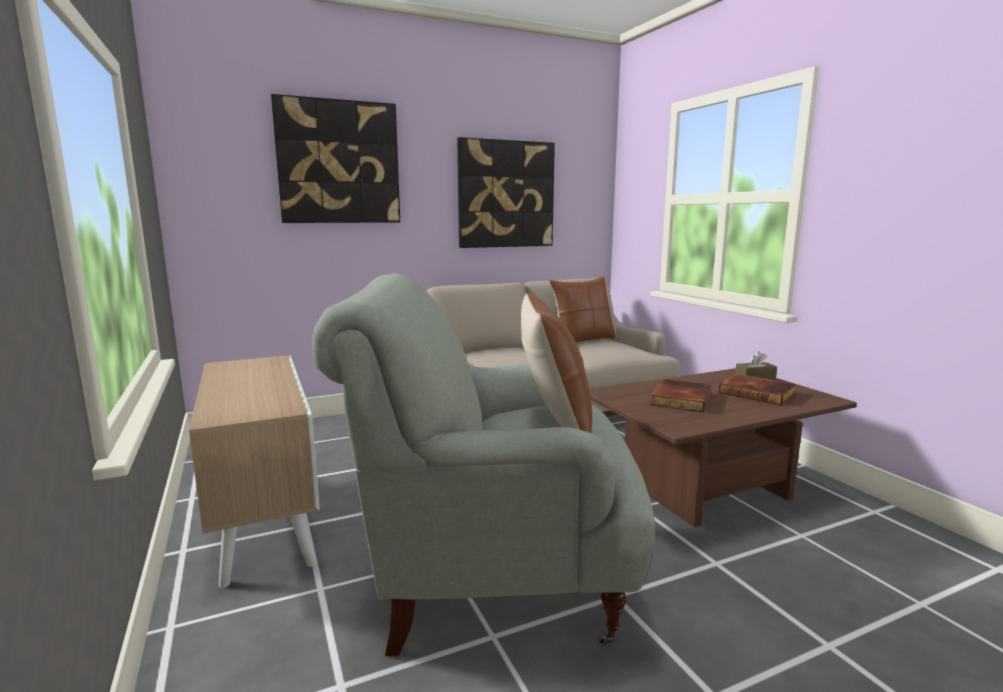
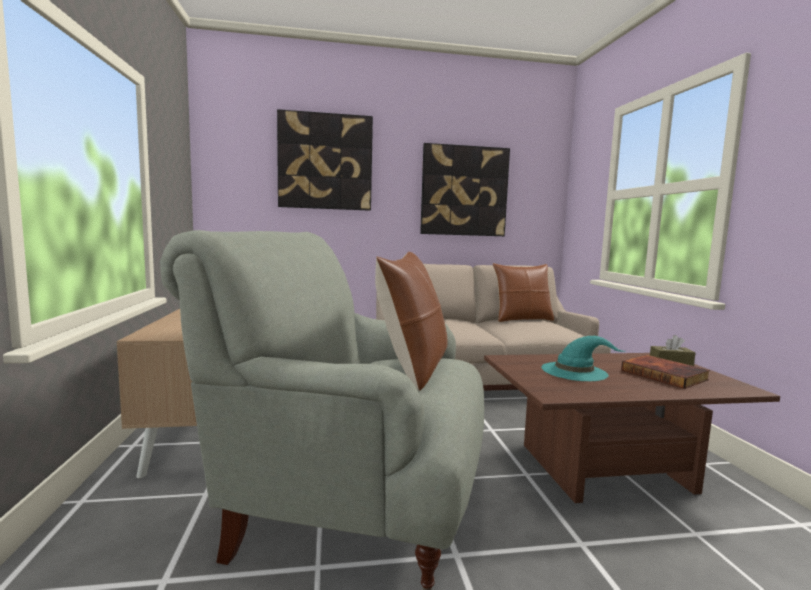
camera: 15 degrees right, 5 degrees down
(679, 399) = (575, 371): book -> turquoise hat

